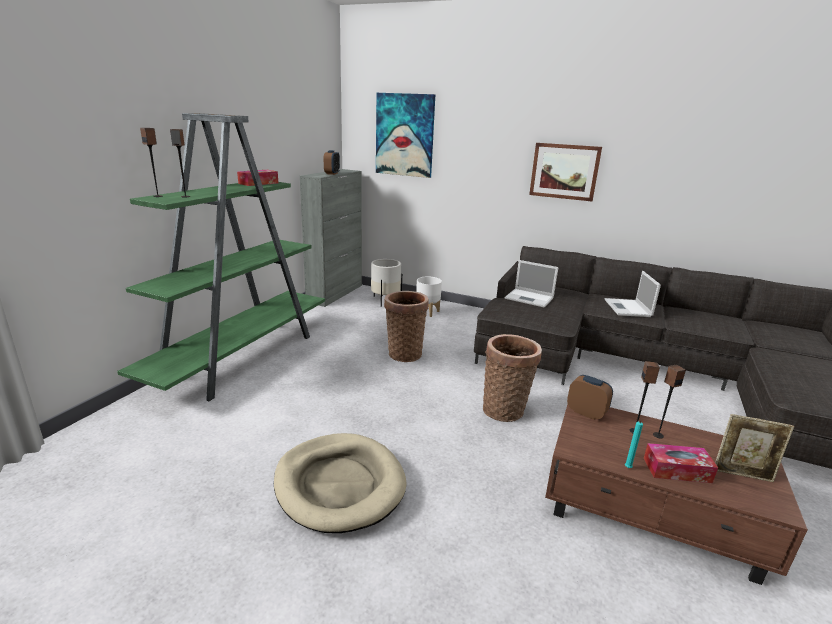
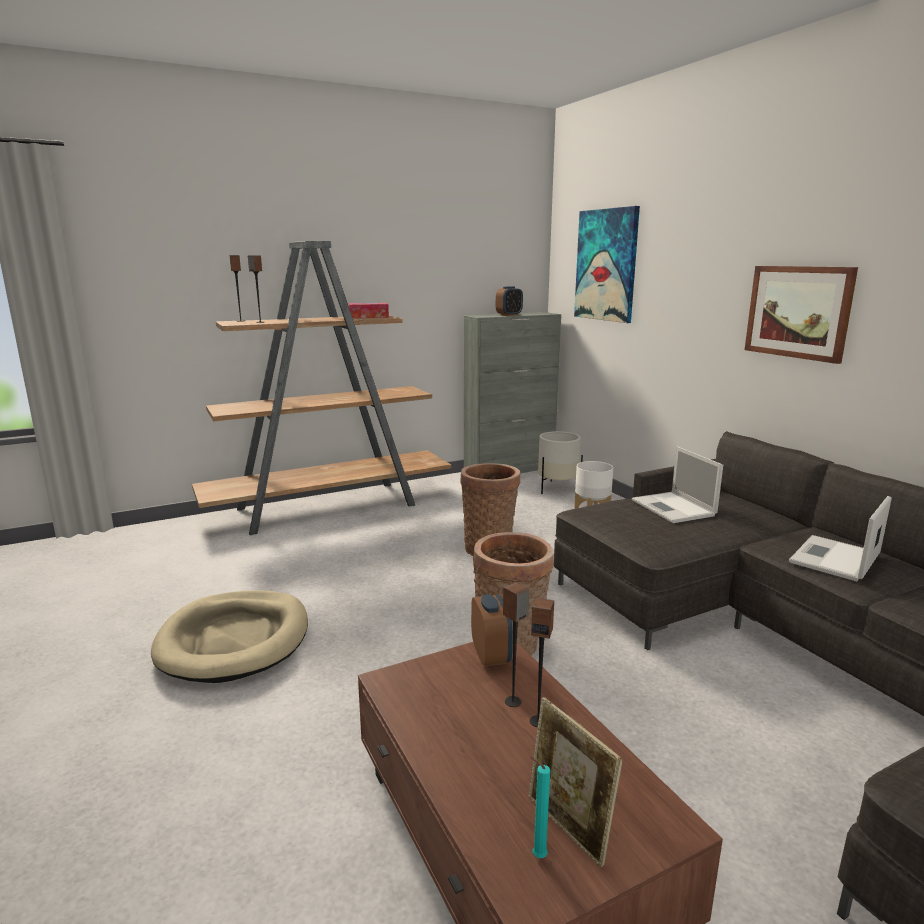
camera: 40 degrees right, 5 degrees down
(242, 356) = (329, 507): green bookcase -> brown bookcase
(627, 468) = (412, 729): turquoise candle -> turquoise candle (537, 856)
(677, 470) = (474, 767): tissue box -> none

